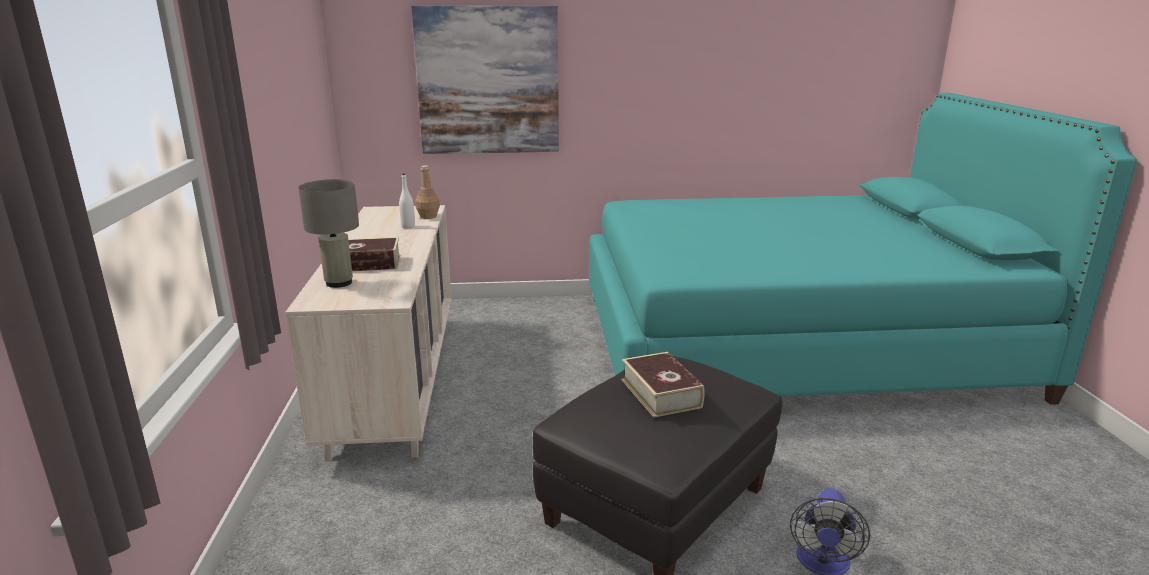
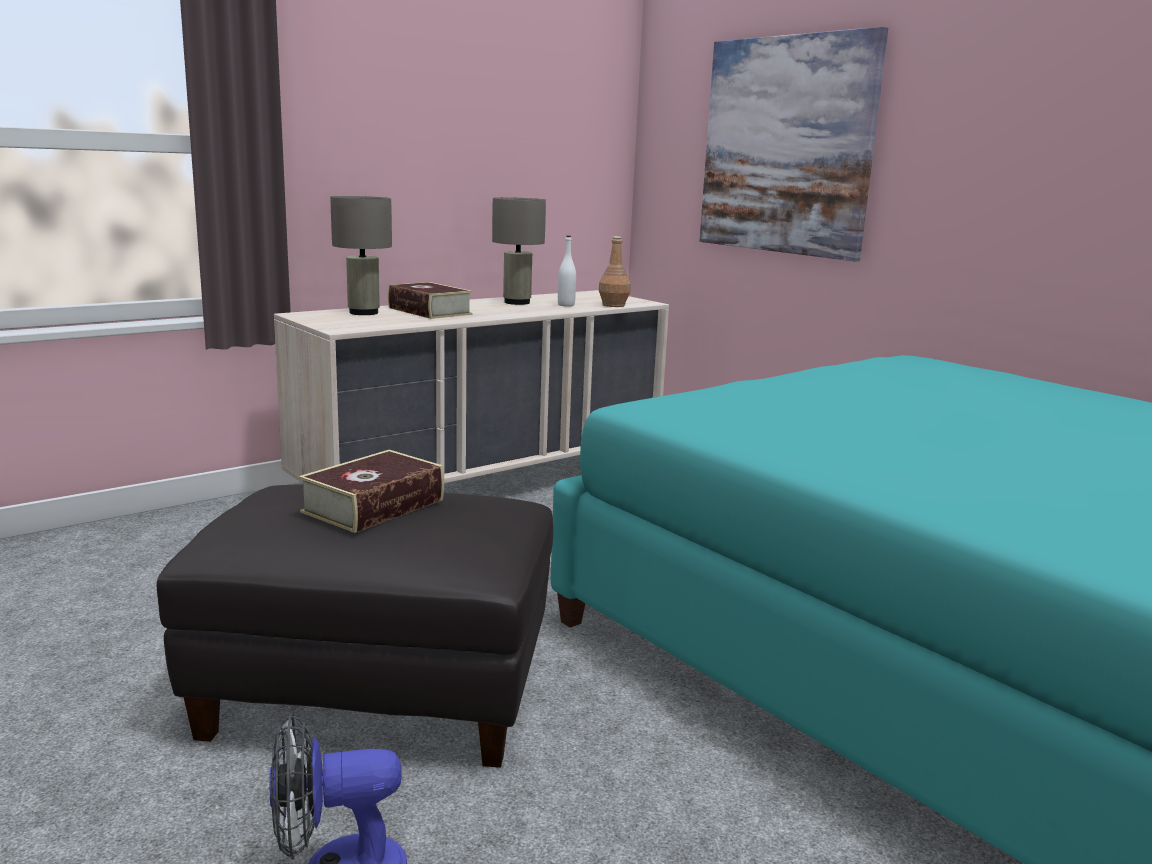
camera: 55 degrees right, 5 degrees down
(376, 235) = (518, 302): none -> grey table lamp

